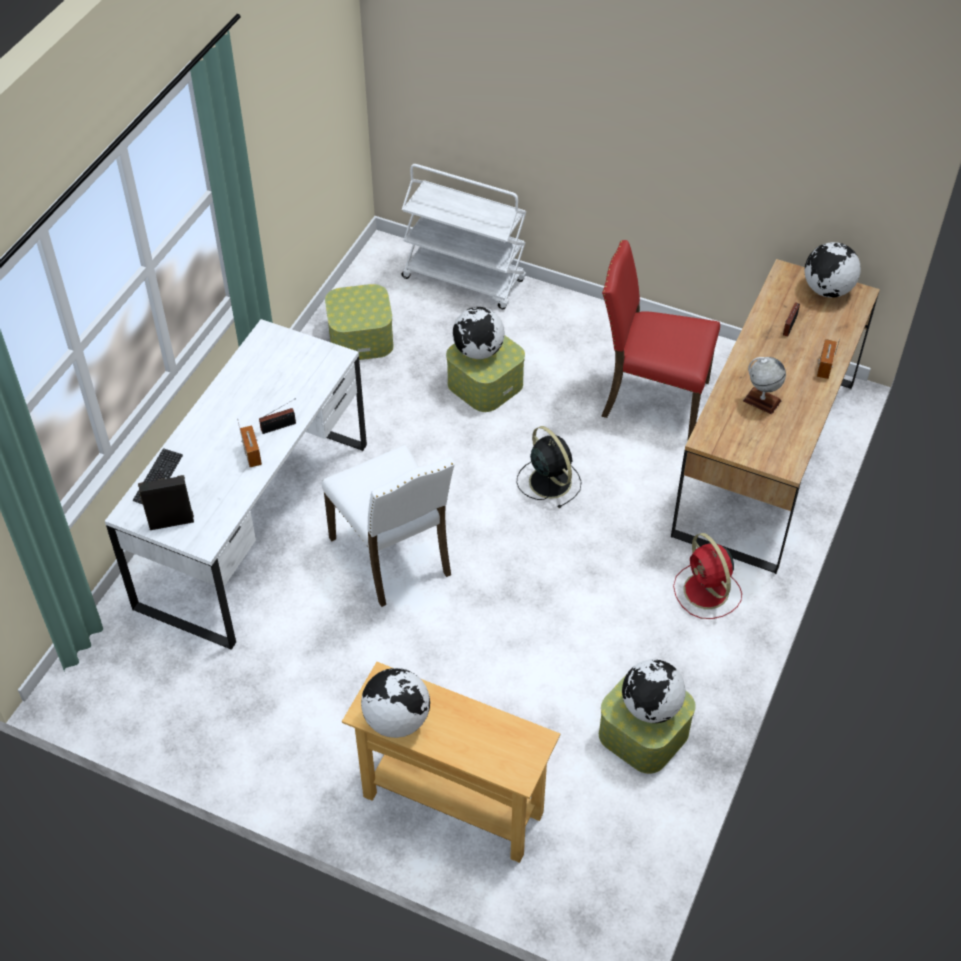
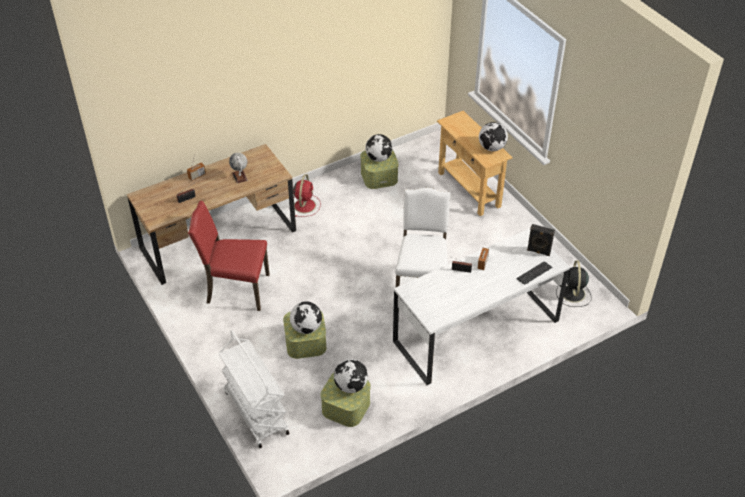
camera: 145 degrees left, 5 degrees down
(549, 480) = (322, 279): black fan -> black fan (573, 294)
(652, 400) = (236, 289): red chair -> red chair turned 135 degrees clockwise
(827, 290) = (149, 205): globe -> globe (351, 386)

